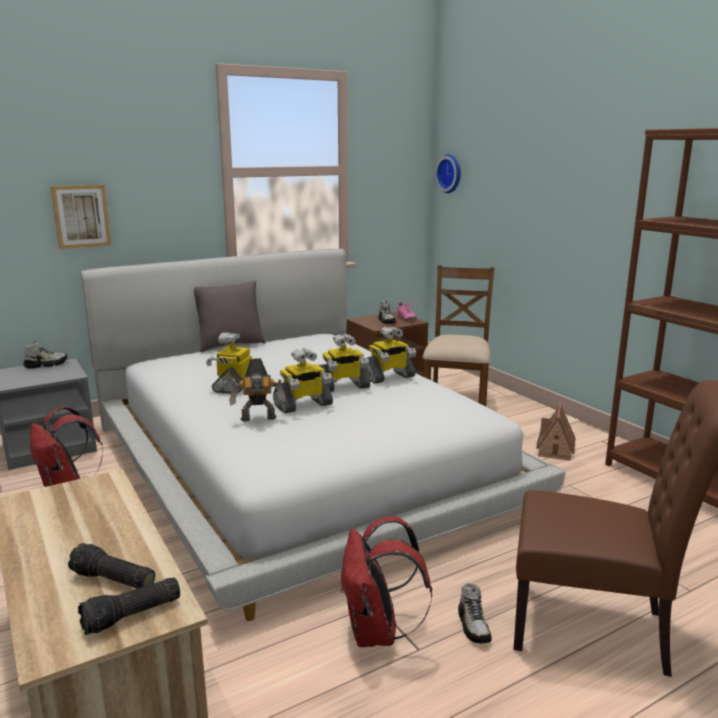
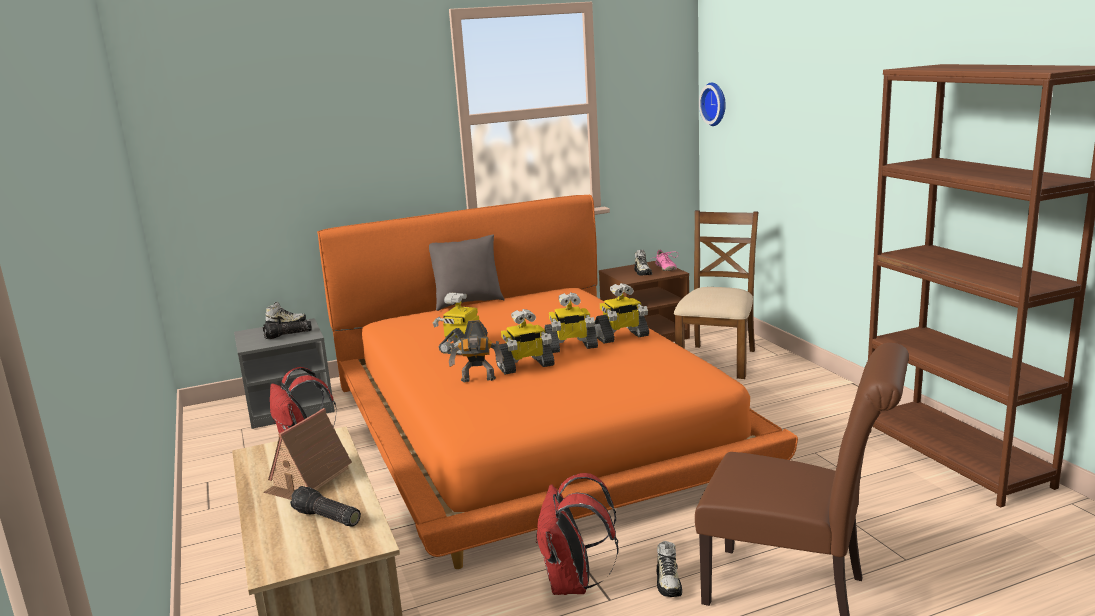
camera: 10 degrees right, 0 degrees up
(81, 216) = (317, 175): picture -> none
(132, 616) = (338, 545): flashlight -> flashlight (288, 335)
(299, 462) = (532, 425): white bed -> orange bed
(555, 448) = (813, 414): toy house -> toy house (308, 479)

